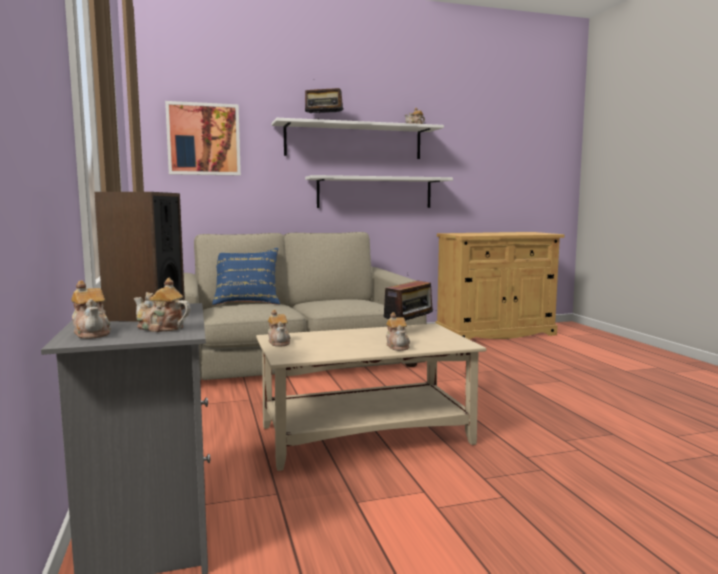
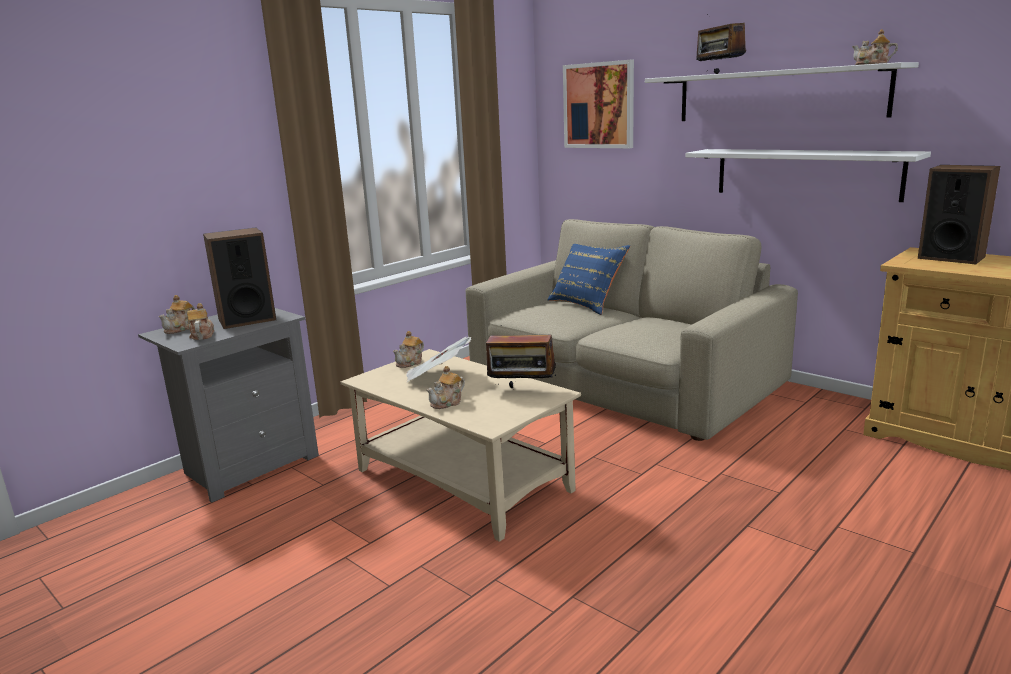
camera: 60 degrees right, 10 degrees up
(334, 341) = (437, 377): none -> newspaper
(468, 233) = (951, 257): none -> speaker

